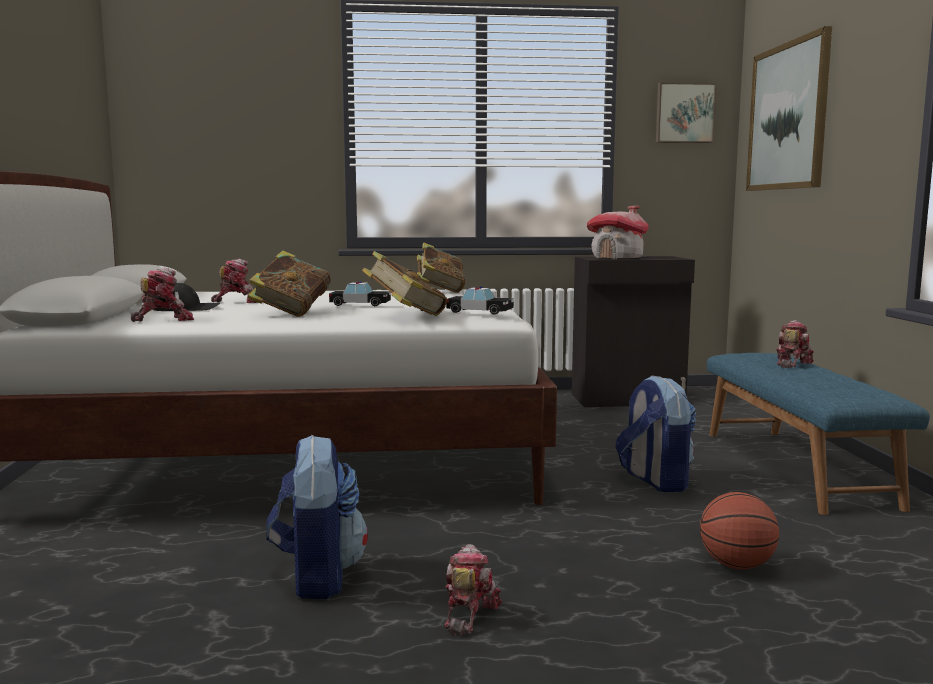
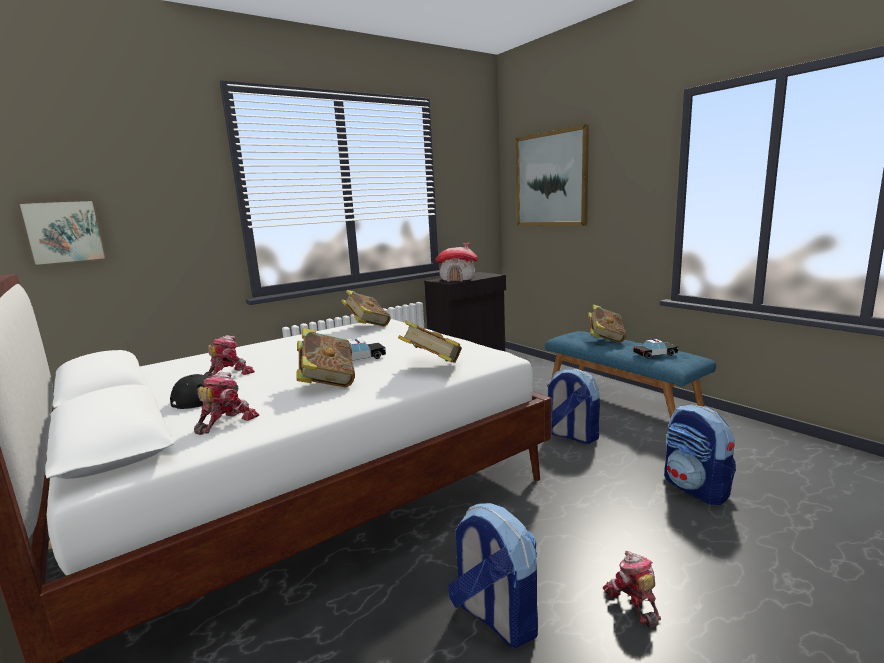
camera: 30 degrees left, 5 degrees up
(480, 311) = (472, 350): toy car -> toy car (655, 354)
(684, 113) = (472, 174): picture -> picture (64, 232)
(736, 565) = (696, 489): basketball -> backpack
(791, 363) = (605, 339): toy robot -> book

